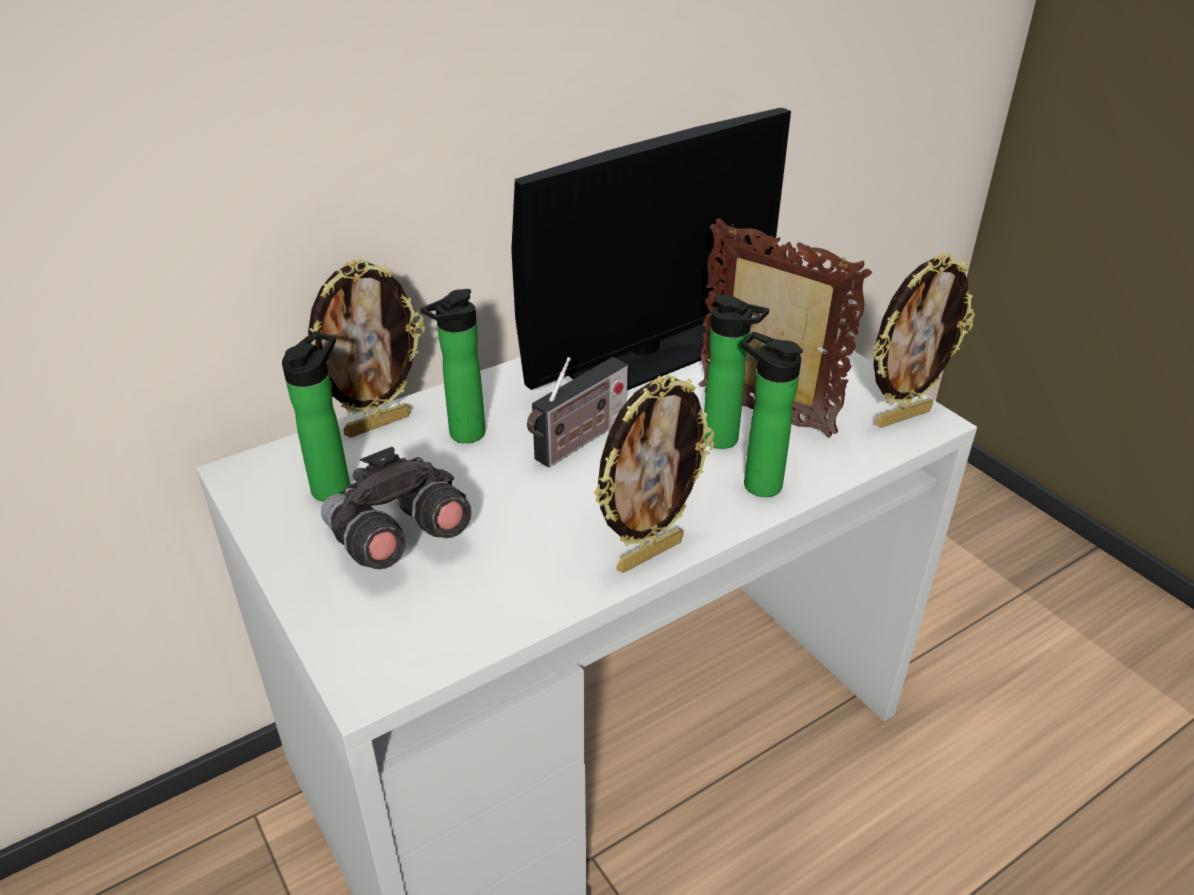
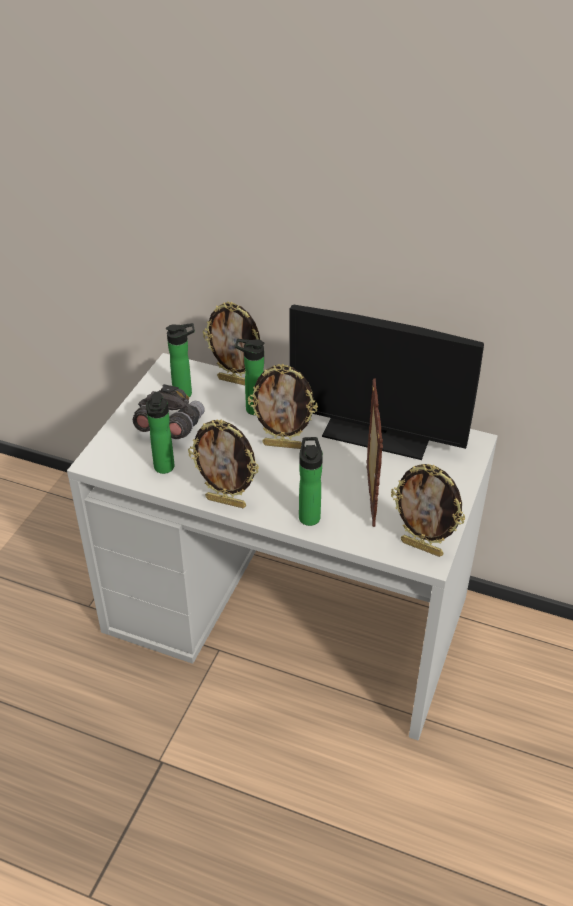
camera: 55 degrees right, 5 degrees up
(578, 442) = (283, 445): radio -> picture frame
(725, 440) = (333, 491): bottle -> bottle (164, 469)

